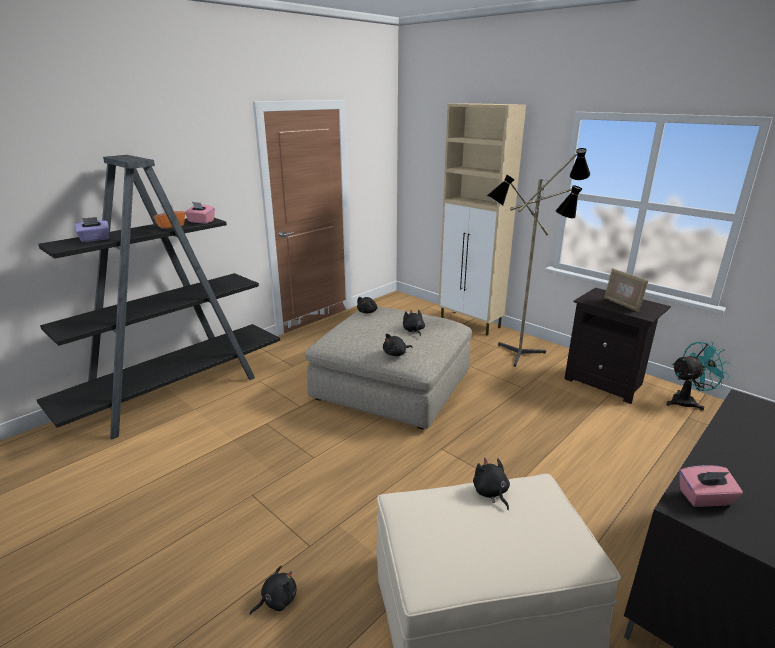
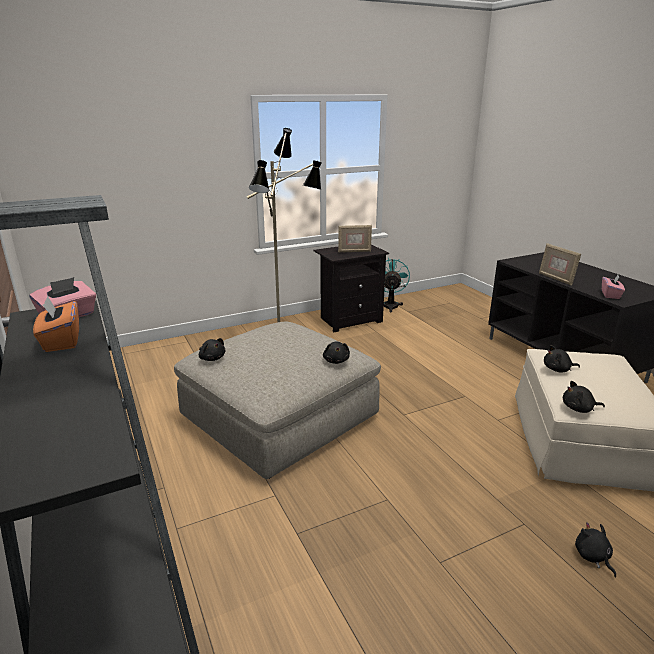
camera: 70 degrees left, 0 degrees up
(95, 239) = (60, 421): purple tissue box -> none
(413, 330) = (293, 341): black plush toy -> black plush toy (579, 409)
(470, 323) = (194, 341): beige cabinet -> none
(712, 442) = (556, 279): none -> picture frame

